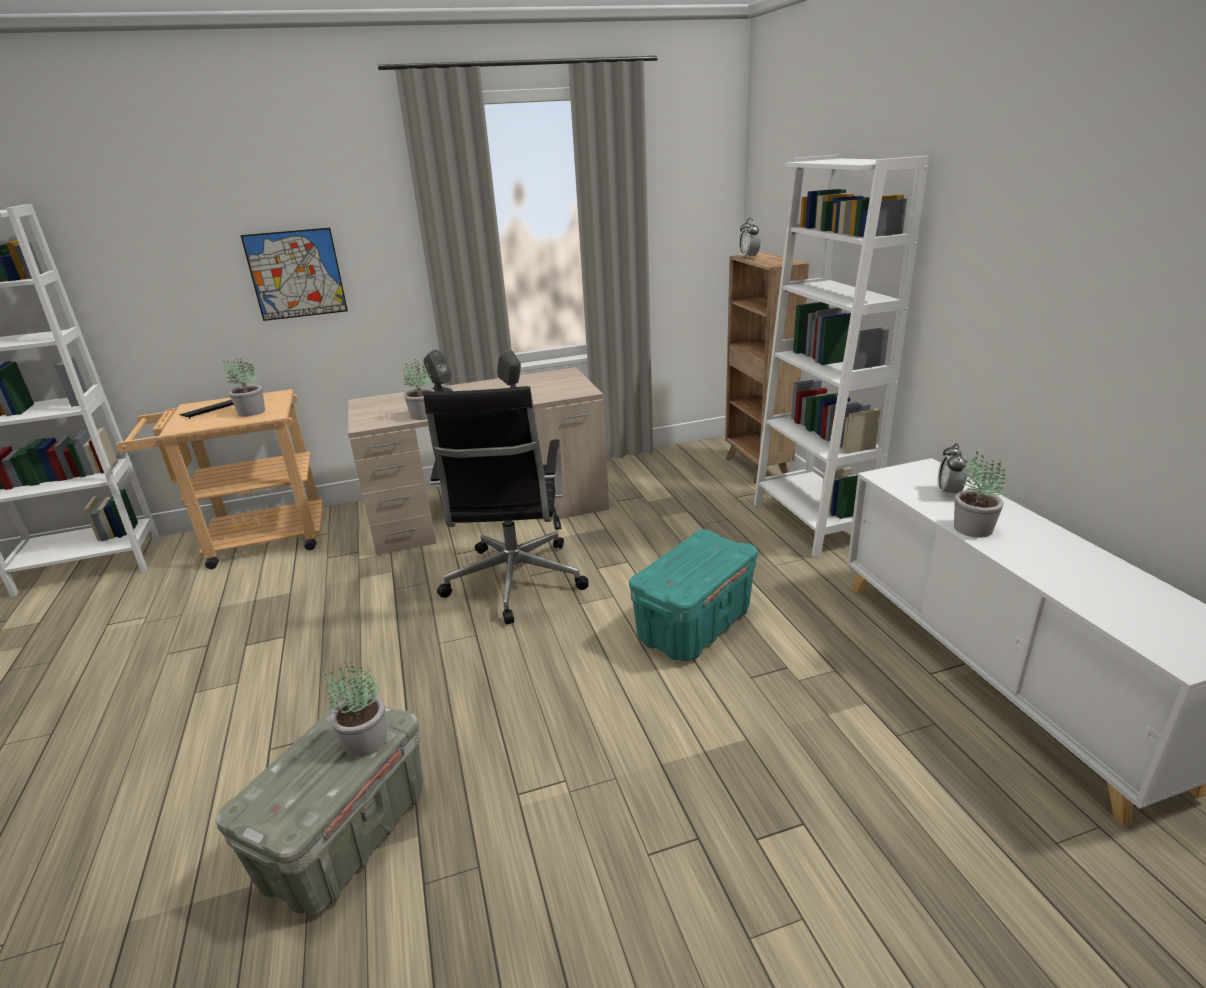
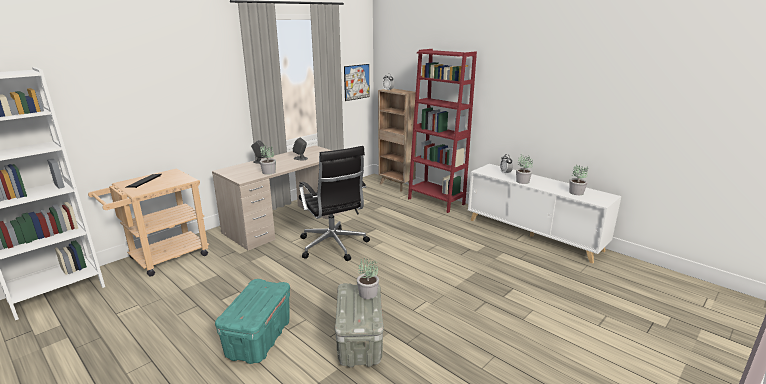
camera: 30 degrees left, 5 degrees down
(251, 412) = (172, 180): potted plant -> potted plant (576, 193)
(296, 274) = (180, 104): picture -> picture (356, 82)
(694, 625) = (425, 244): turquoise storage box -> turquoise storage box (259, 338)
(811, 522) = (436, 201): white bookcase -> red bookcase

